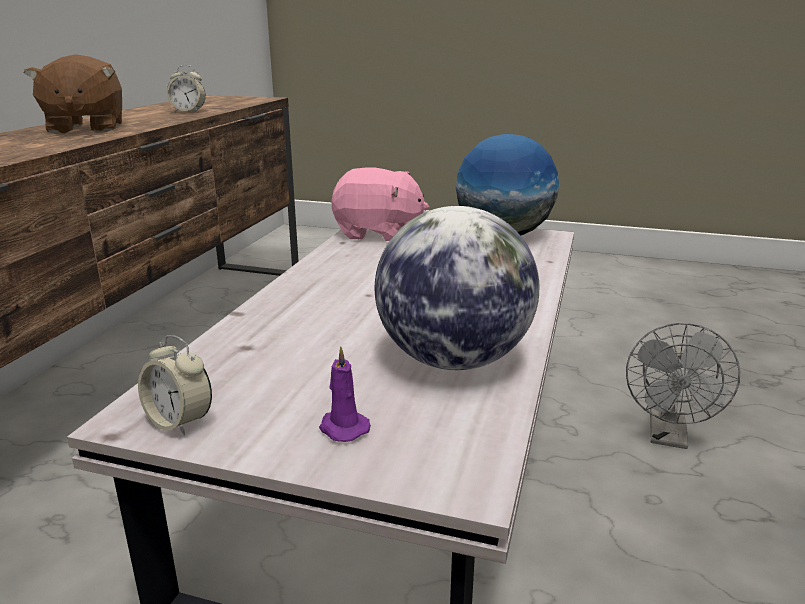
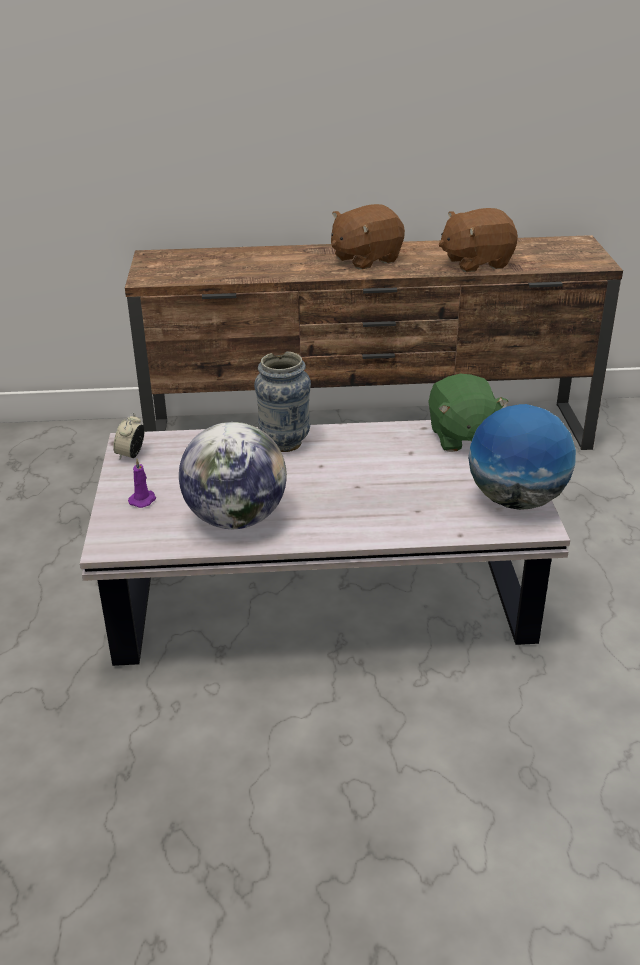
camera: 70 degrees right, 10 degrees up
(188, 112) = (476, 263): alarm clock -> brown plush toy
(293, 305) = (284, 443): none -> vase
(377, 233) = (462, 437): pink plush toy -> green plush toy
(669, 437) = (450, 748): grey fan -> none

